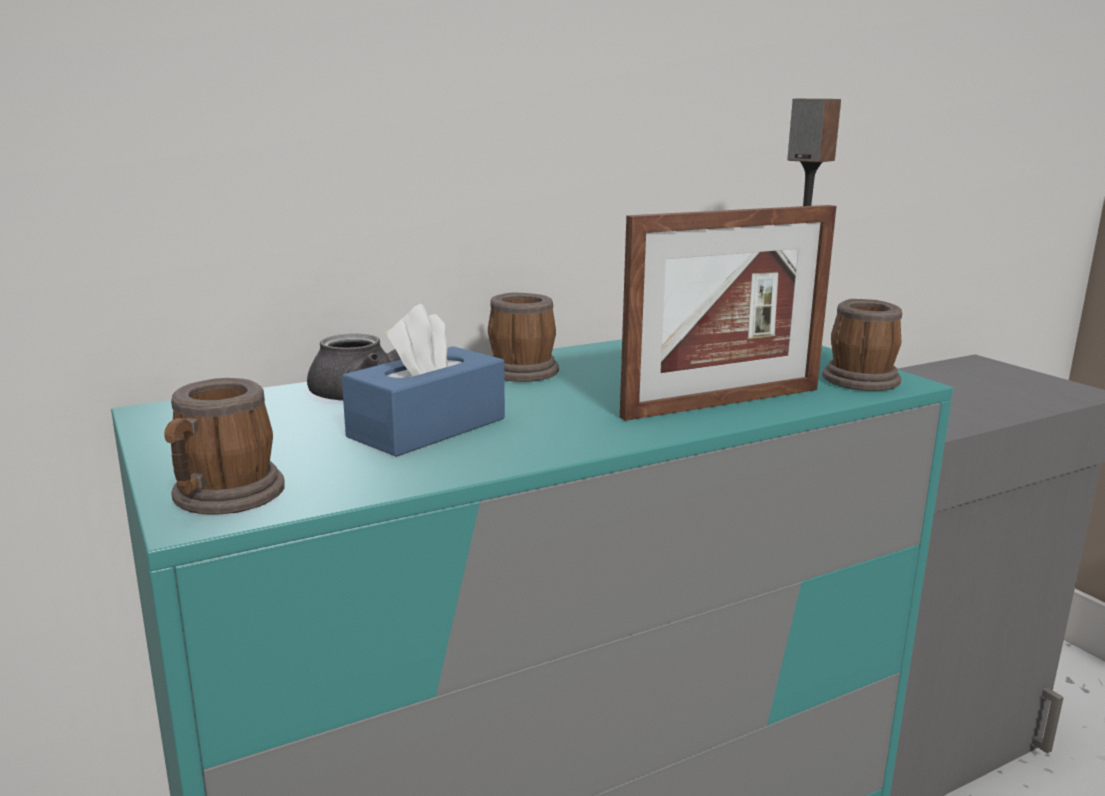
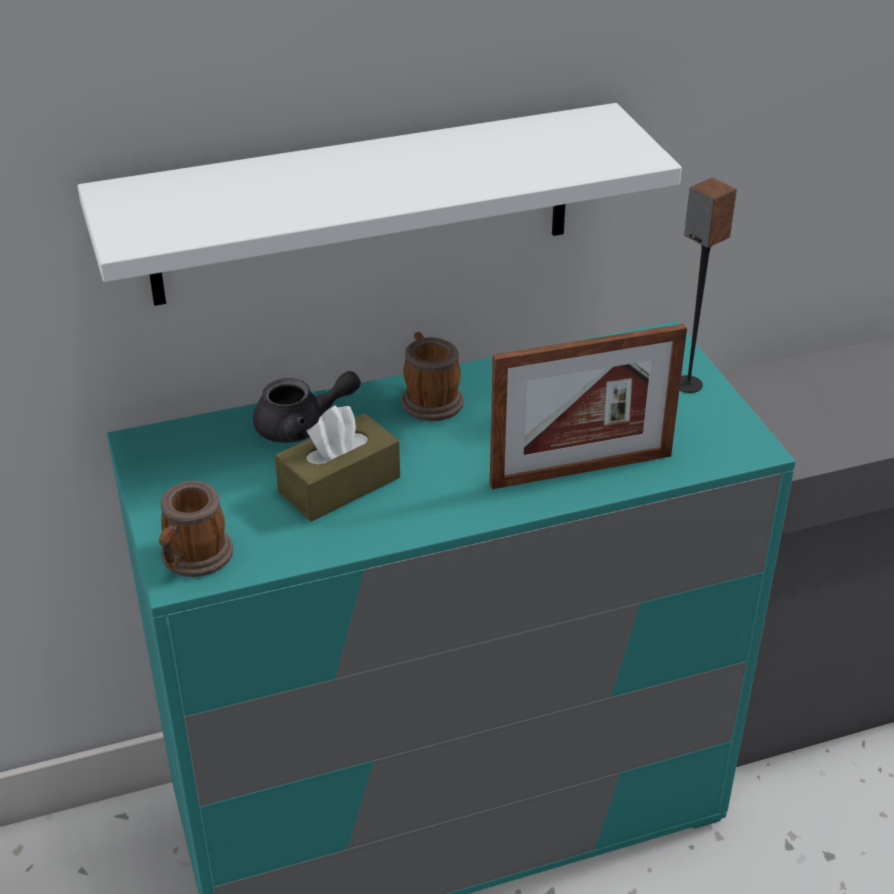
camera: 10 degrees right, 20 degrees up
(427, 427) = (339, 485): blue tissue box -> brown tissue box
(434, 137) = (363, 205): none -> white shelf
(862, 378) = (723, 440): mug -> none

